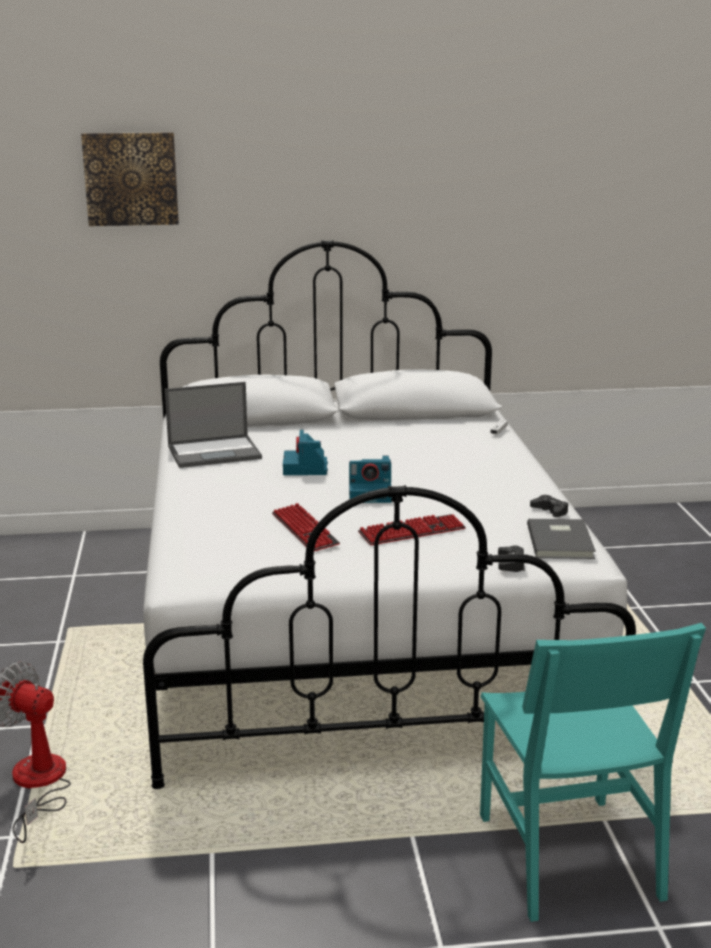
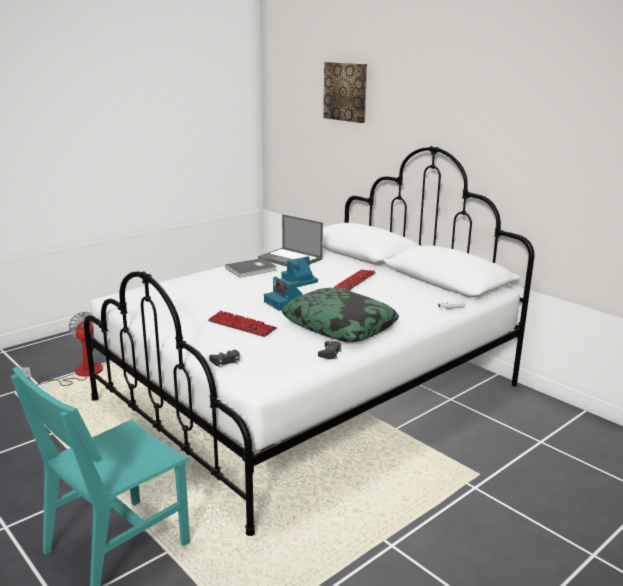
camera: 55 degrees right, 0 degrees up
(304, 530) = (211, 302): keyboard -> keyboard (355, 281)
(479, 487) = (339, 325): none -> pillow
(562, 541) = (282, 368): grey book -> grey book (252, 269)

